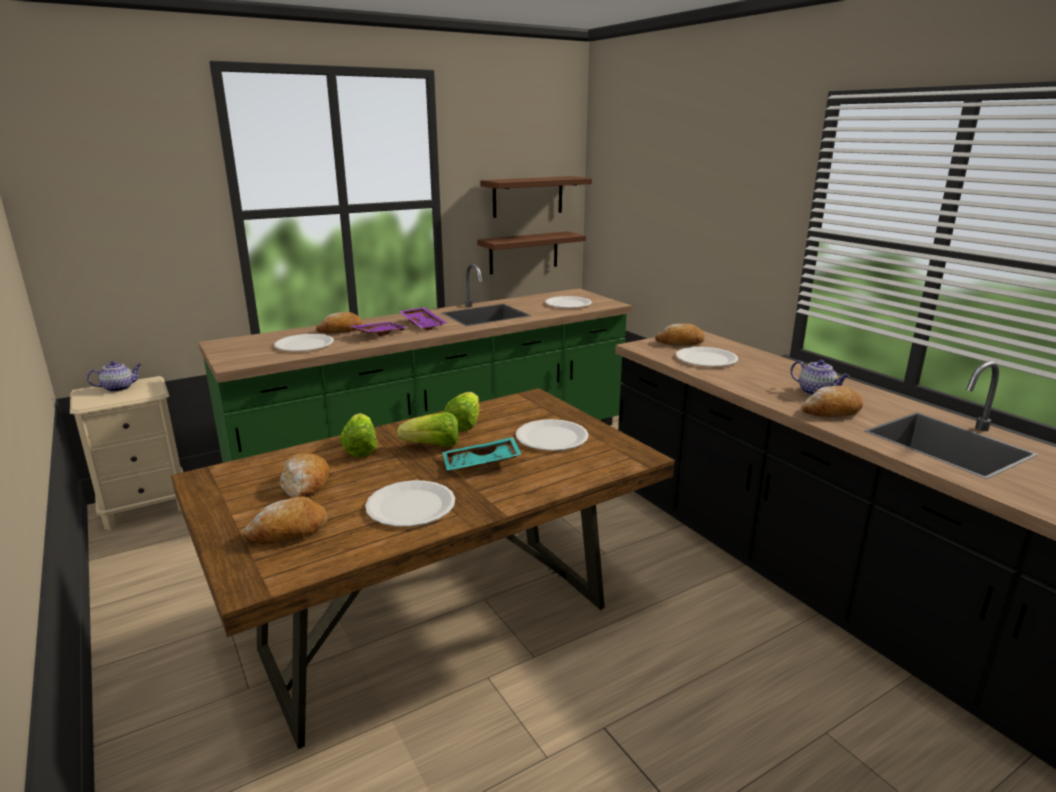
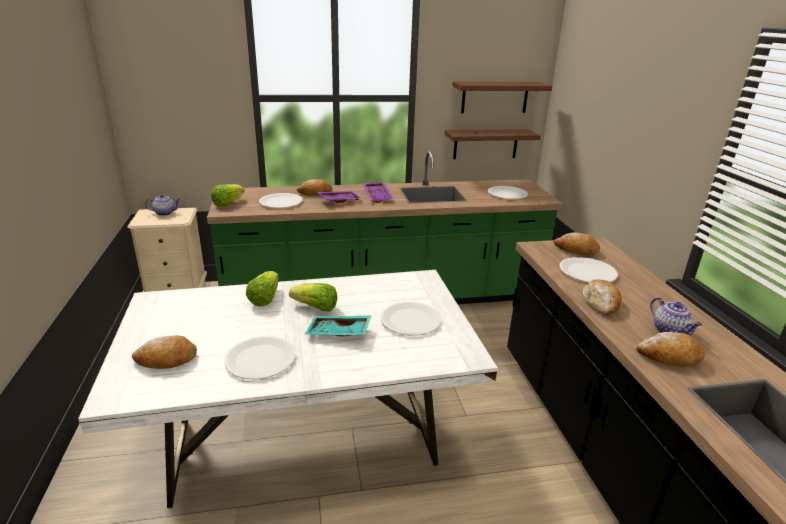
camera: 20 degrees right, 5 degrees up
(305, 484) = (207, 321): bread -> bread (601, 303)
(436, 630) = (304, 444): brown dining table -> white dining table
(464, 424) = (353, 292): lettuce -> lettuce (227, 203)

